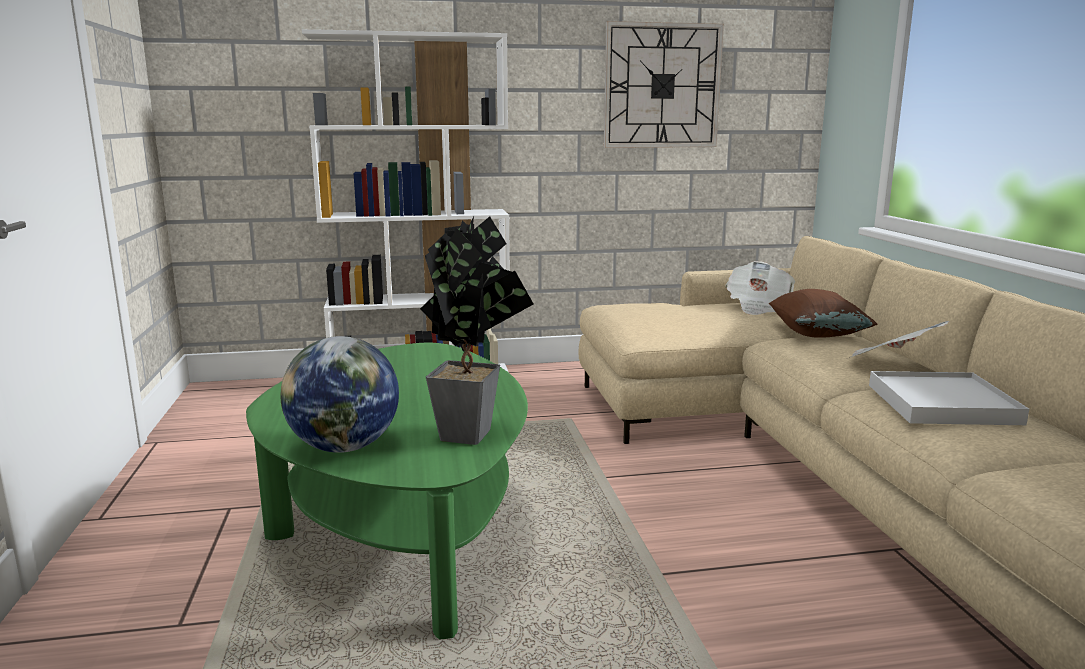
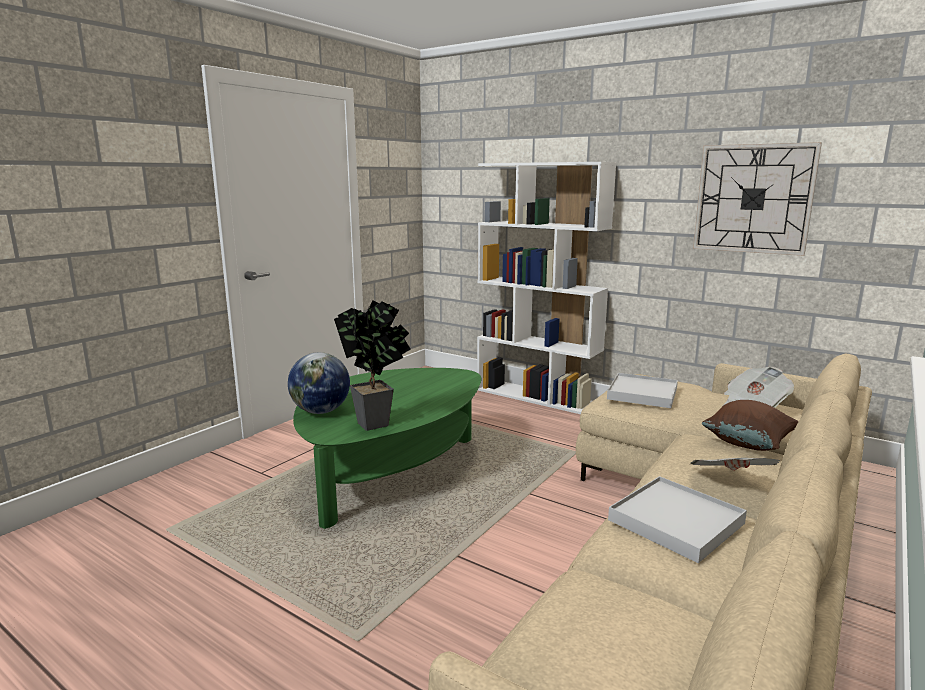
camera: 45 degrees right, 0 degrees up
(656, 318) = (642, 394): none -> white tray

